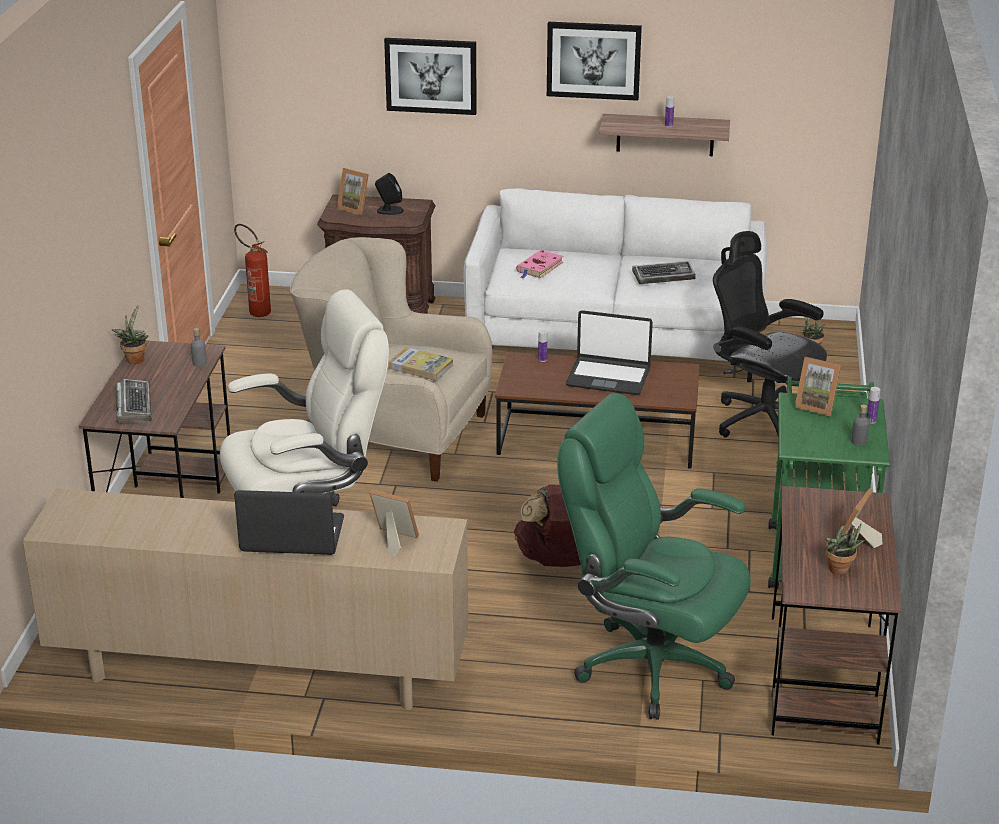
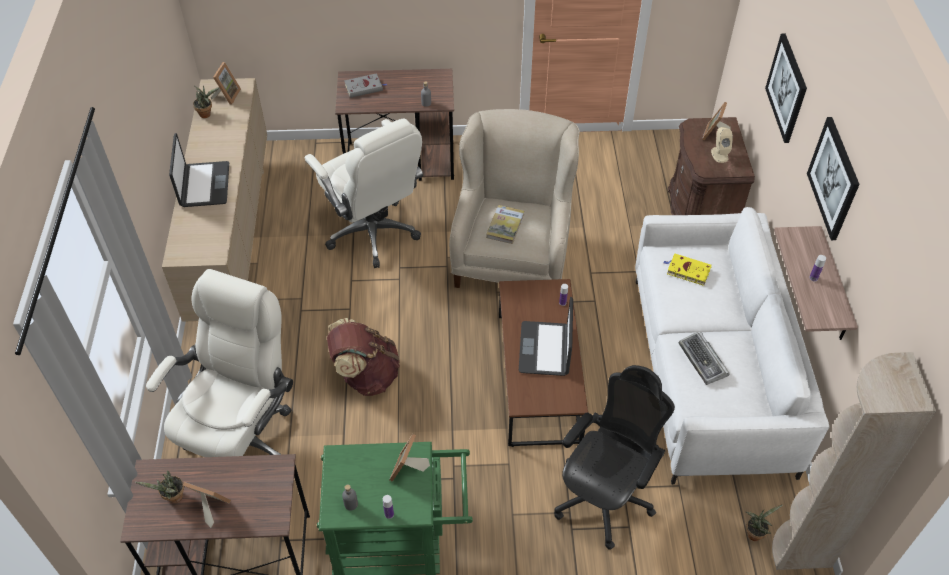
camera: 80 degrees right, 20 degrees up
(133, 406) = (364, 87): keyboard -> grey book
(134, 359) = (425, 74): potted plant -> potted plant (207, 114)
(256, 311) = (668, 145): fire extinguisher -> none
(389, 210) = (719, 154): black speaker -> beige speaker
(392, 540) = (199, 232): picture frame -> picture frame (227, 95)
(539, 268) = (687, 271): pink book -> yellow book
(650, 666) = (244, 440): green office chair -> white office chair
(826, 332) = (797, 548): none -> beige bookcase

